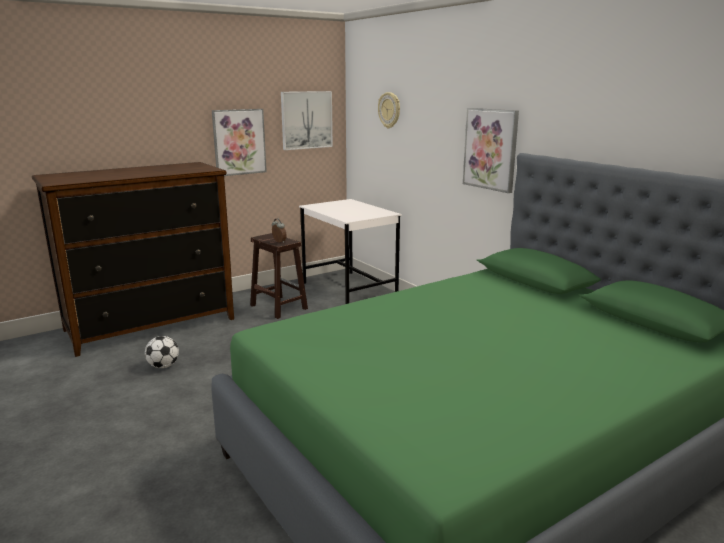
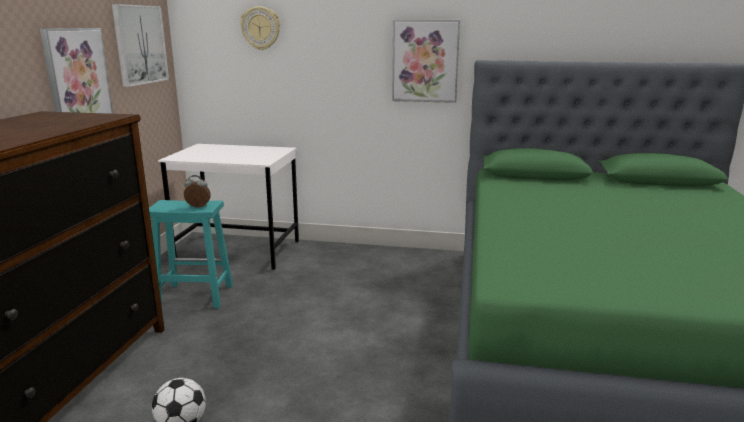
camera: 45 degrees left, 0 degrees up
(278, 307) = (193, 296): brown stool -> turquoise stool

